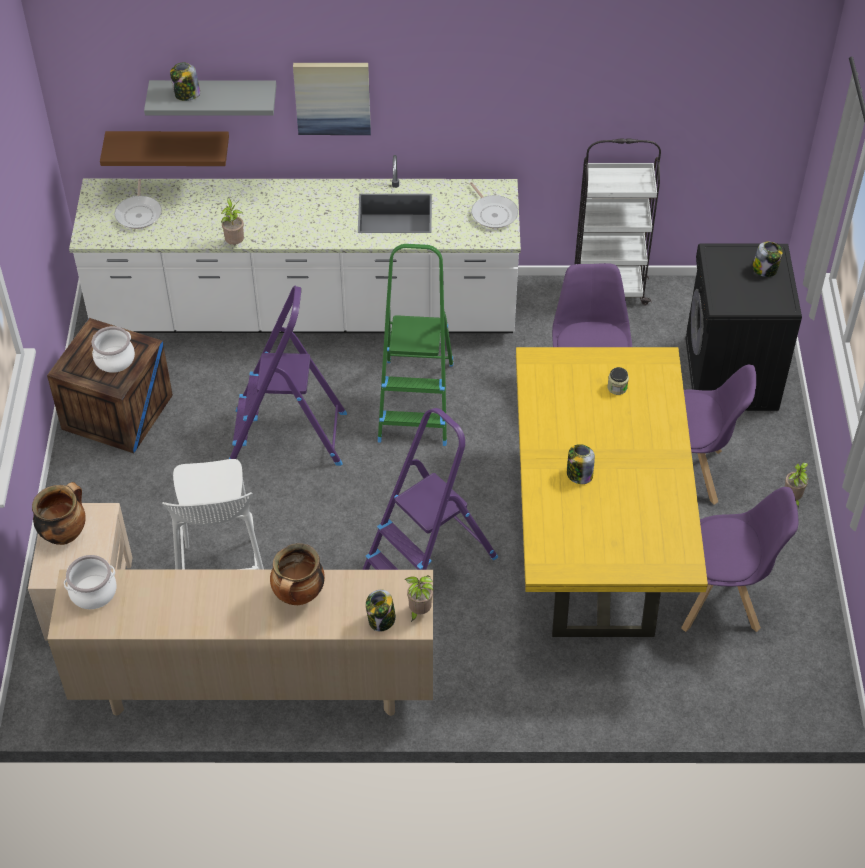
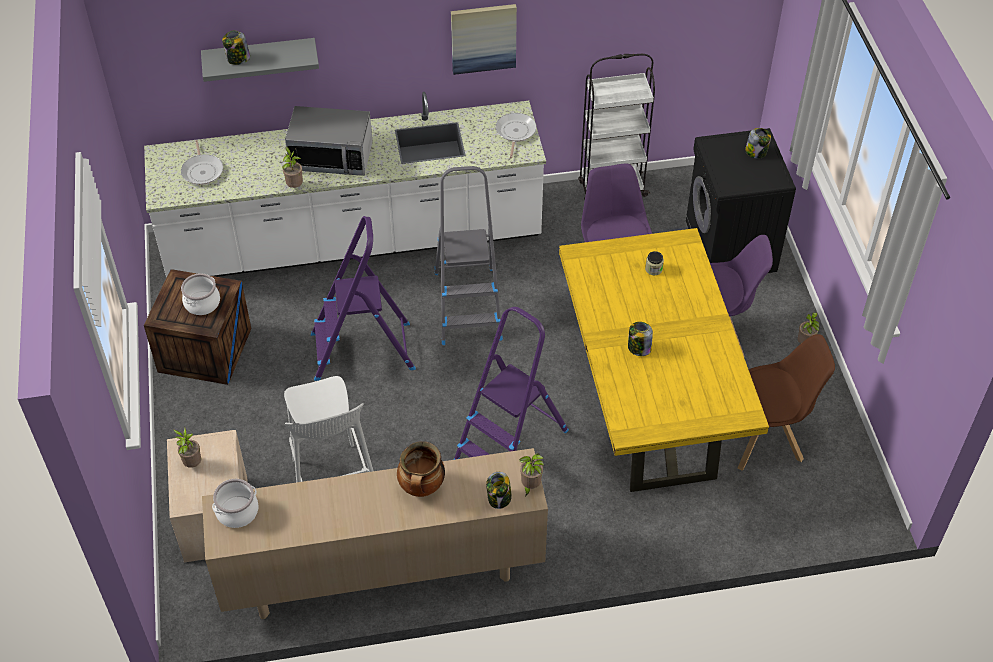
camera: 10 degrees left, 0 degrees up
(64, 533) = (192, 463): cooking pot -> potted plant
(169, 146) = (221, 107): brown shelf -> none
(282, 216) = (331, 157): none -> microwave
(332, 97) = (365, 47): picture -> picture (483, 38)
(416, 402) = (468, 306): green step ladder -> grey step ladder
(493, 213) = (515, 132): frying pan -> frying pan turned 135 degrees counterclockwise
(722, 599) = (766, 438): purple chair -> brown chair

